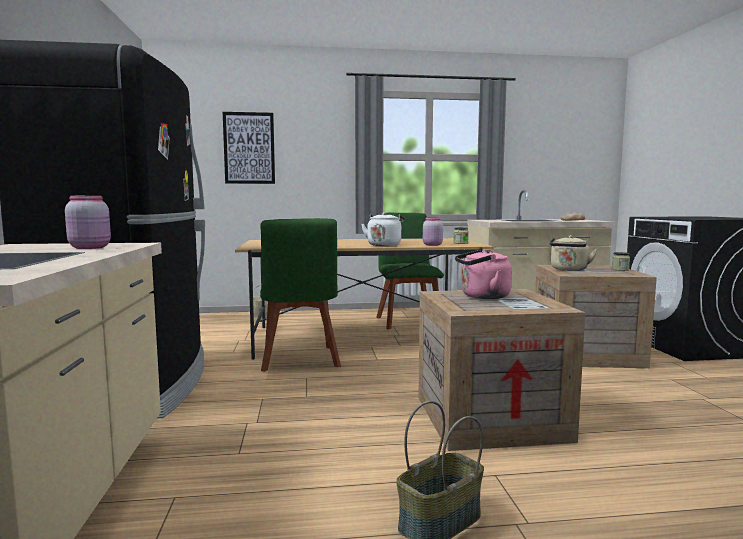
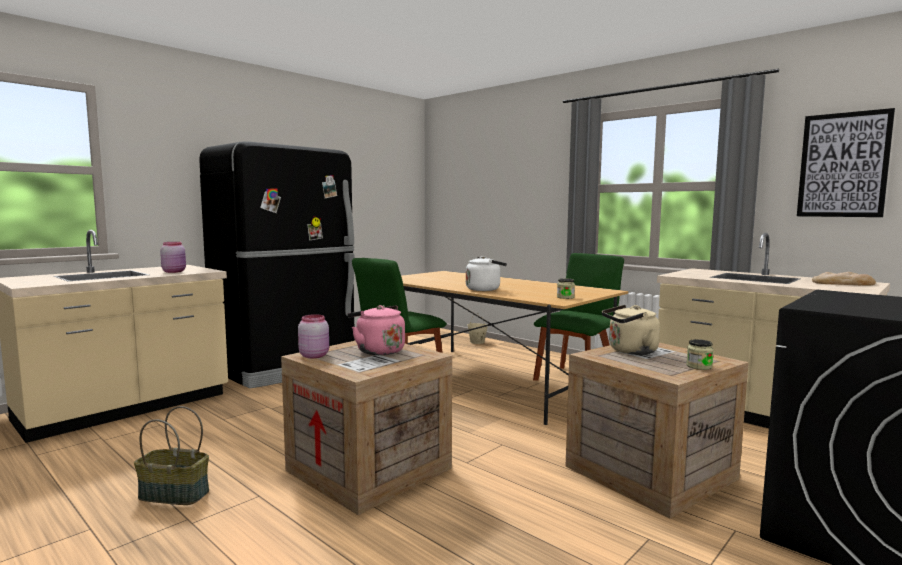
camera: 50 degrees right, 0 degrees up
(249, 148) = (487, 184): picture -> picture (843, 165)
(432, 245) = (521, 295): pink jar -> pink jar (314, 355)

